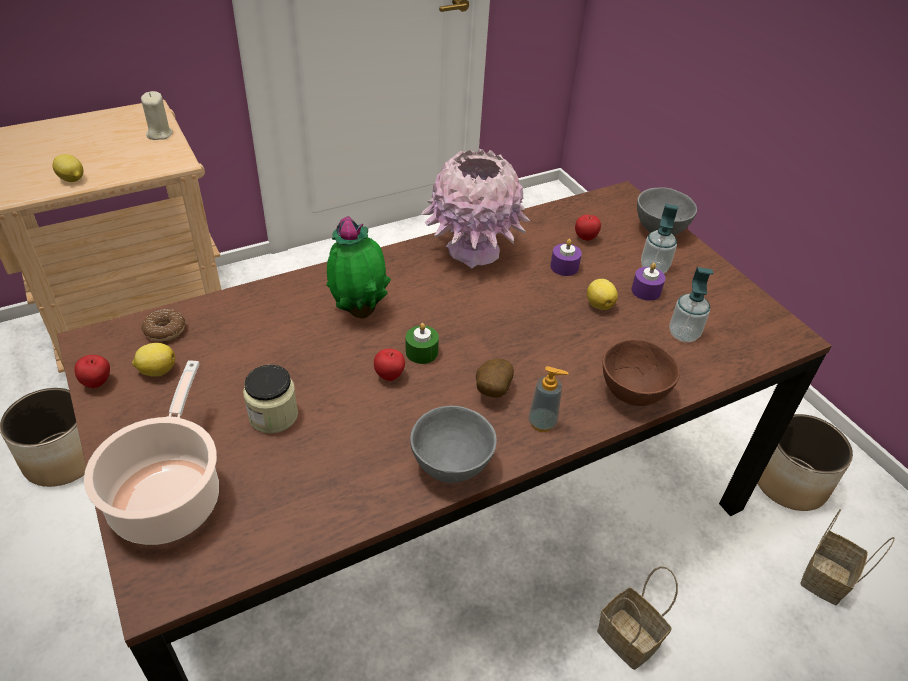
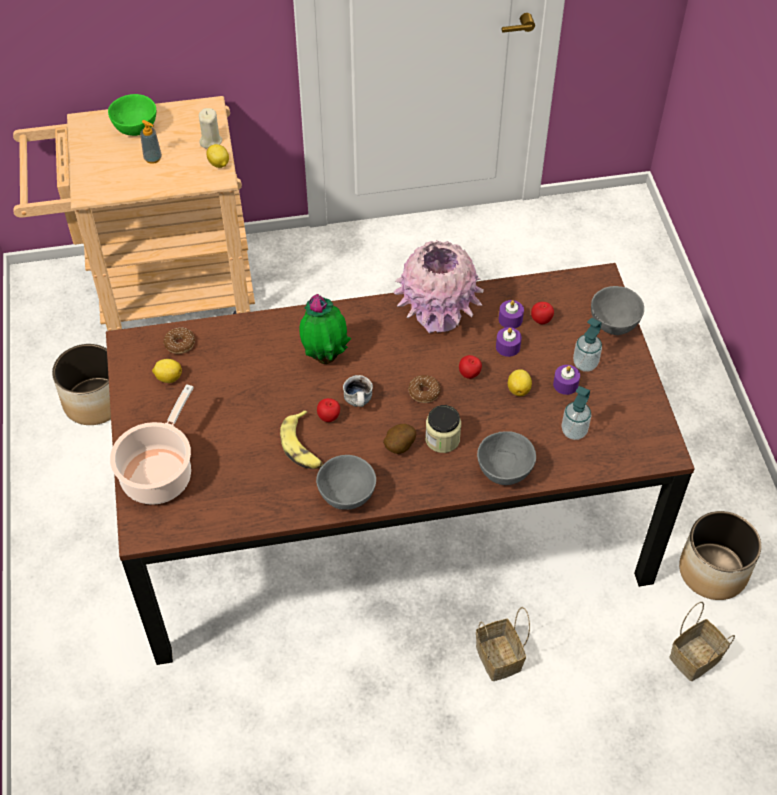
camera: 20 degrees right, 10 degrees up
(68, 134) = (136, 130): none -> green bowl
(72, 180) = (133, 184): lemon -> lemon (219, 164)
(98, 383) = (127, 379): apple -> apple (469, 374)
(273, 415) = (238, 431): jar -> jar (442, 439)
(368, 416) = (303, 446): none -> banana
(421, 352) = (359, 402): green candle -> mug
(494, 327) = (424, 392): none -> donut
(542, 422) = (424, 479): soap dispenser -> soap dispenser (153, 158)
(553, 242) = (510, 319): none -> purple candle
(631, 393) = (503, 472): brown bowl -> grey bowl

